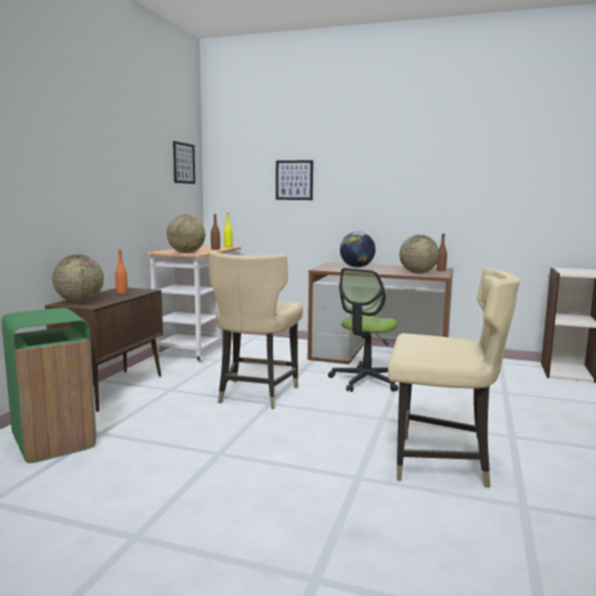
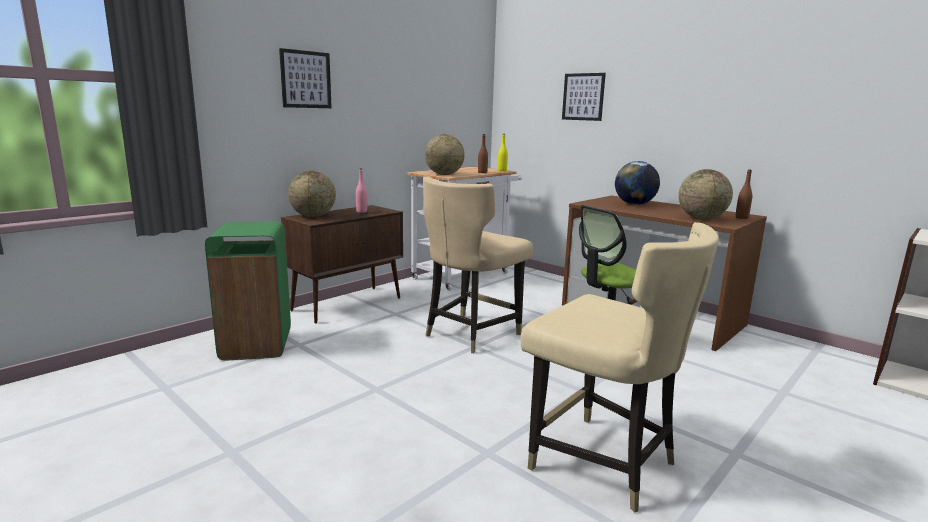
camera: 25 degrees right, 5 degrees up
(122, 293) = (361, 211): orange bottle -> pink bottle
(183, 163) = (466, 78): picture -> picture (306, 79)

